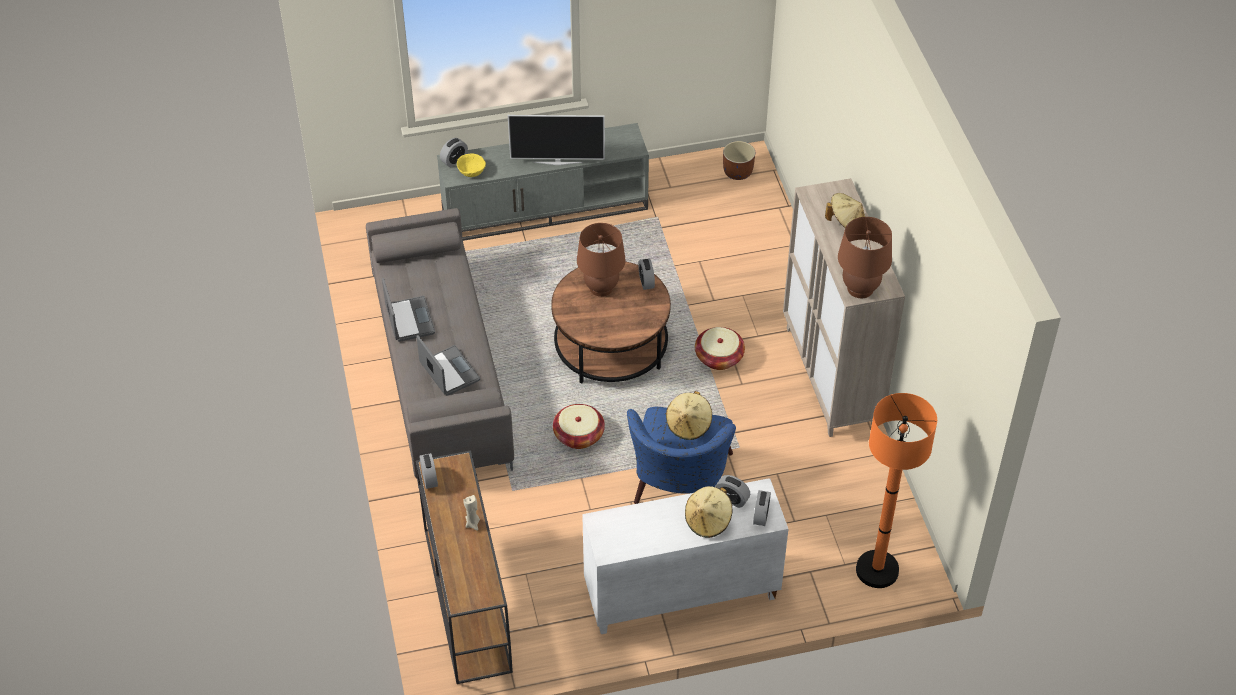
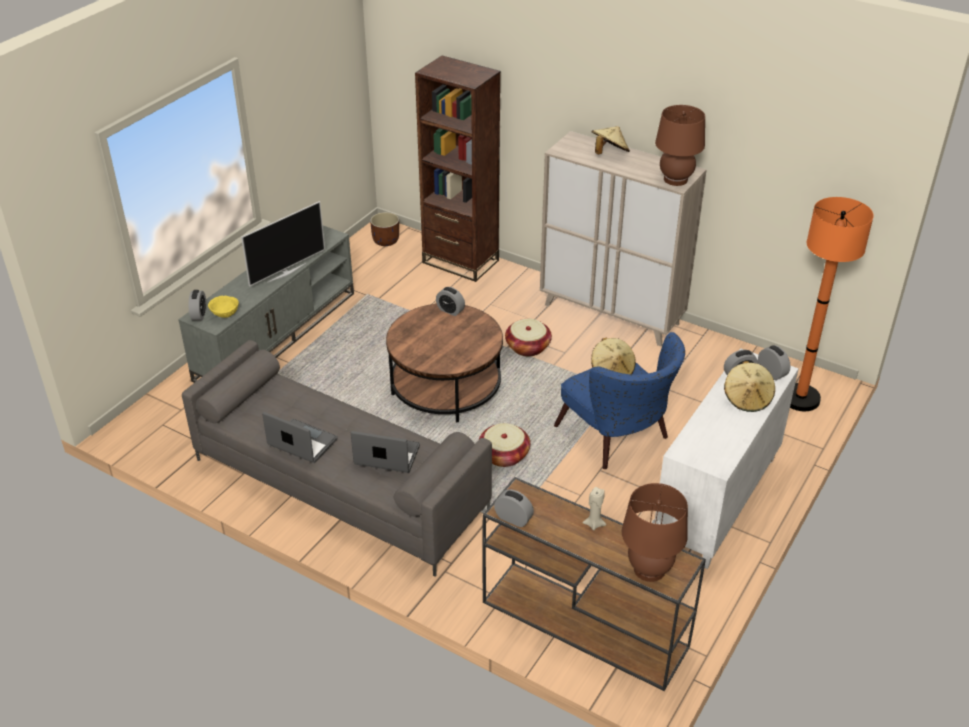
camera: 45 degrees left, 10 degrees down
(601, 287) = (423, 332): brown table lamp -> brown table lamp (649, 569)
(772, 236) = (460, 262): none -> brown bookcase

